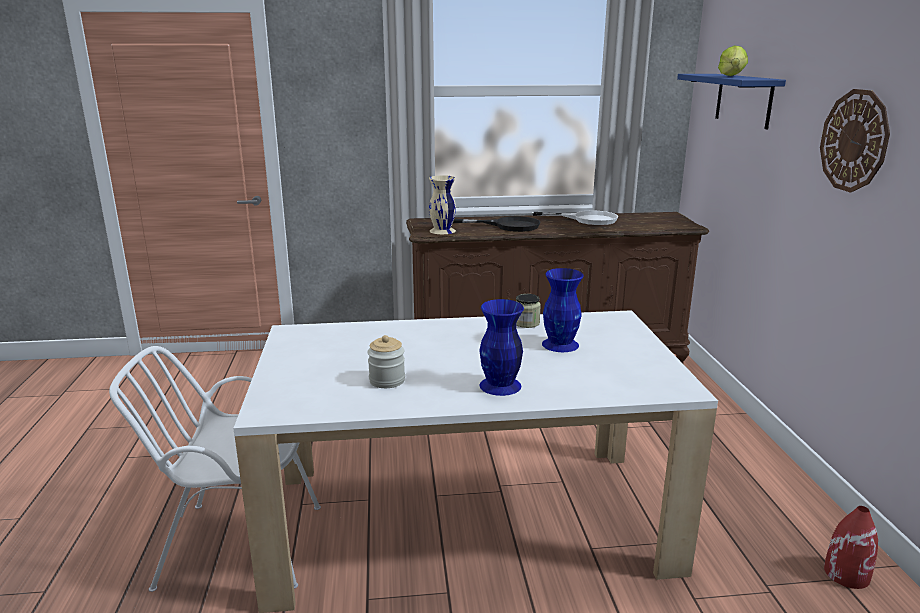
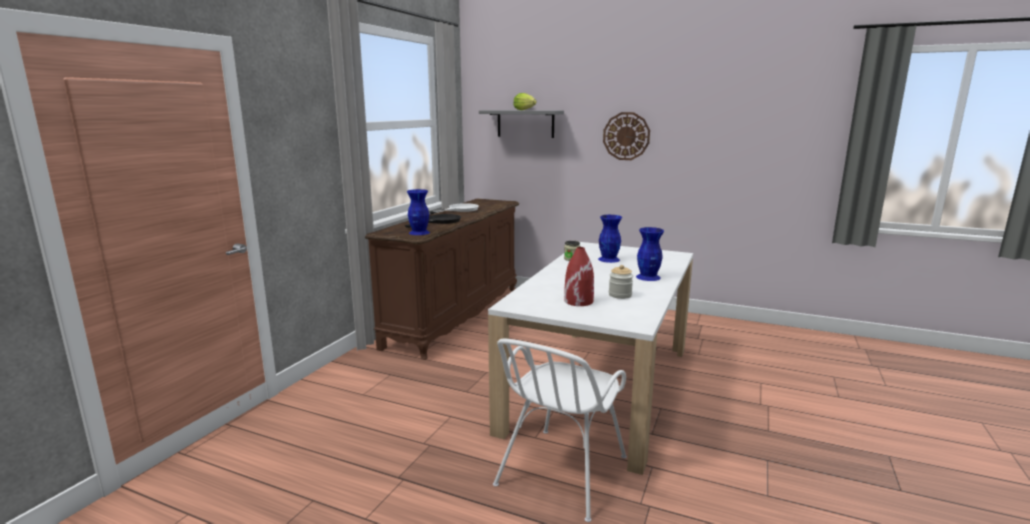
camera: 60 degrees left, 5 degrees down
(442, 231) = (419, 232): beige vase -> blue vase
(743, 100) = (525, 123): blue shelf -> grey shelf
(846, 574) = (700, 323): red vase -> red vase (578, 301)

